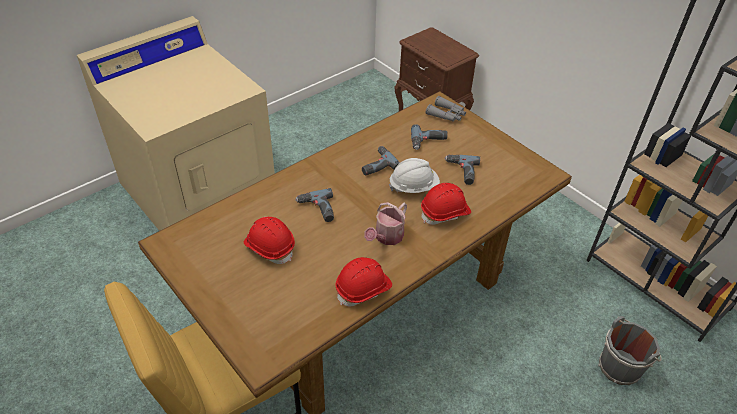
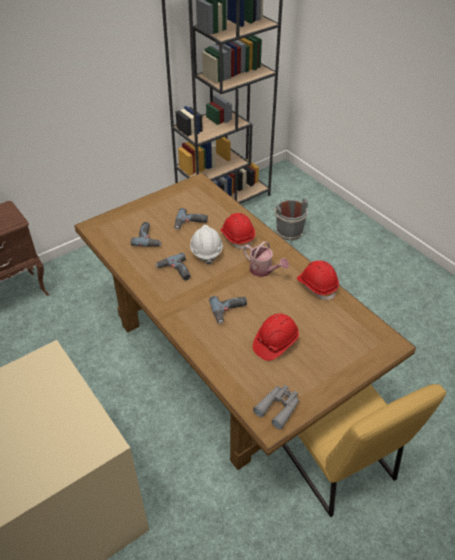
camera: 85 degrees left, 0 degrees up
(446, 115) = (113, 224): grey binoculars -> grey binoculars (278, 407)

